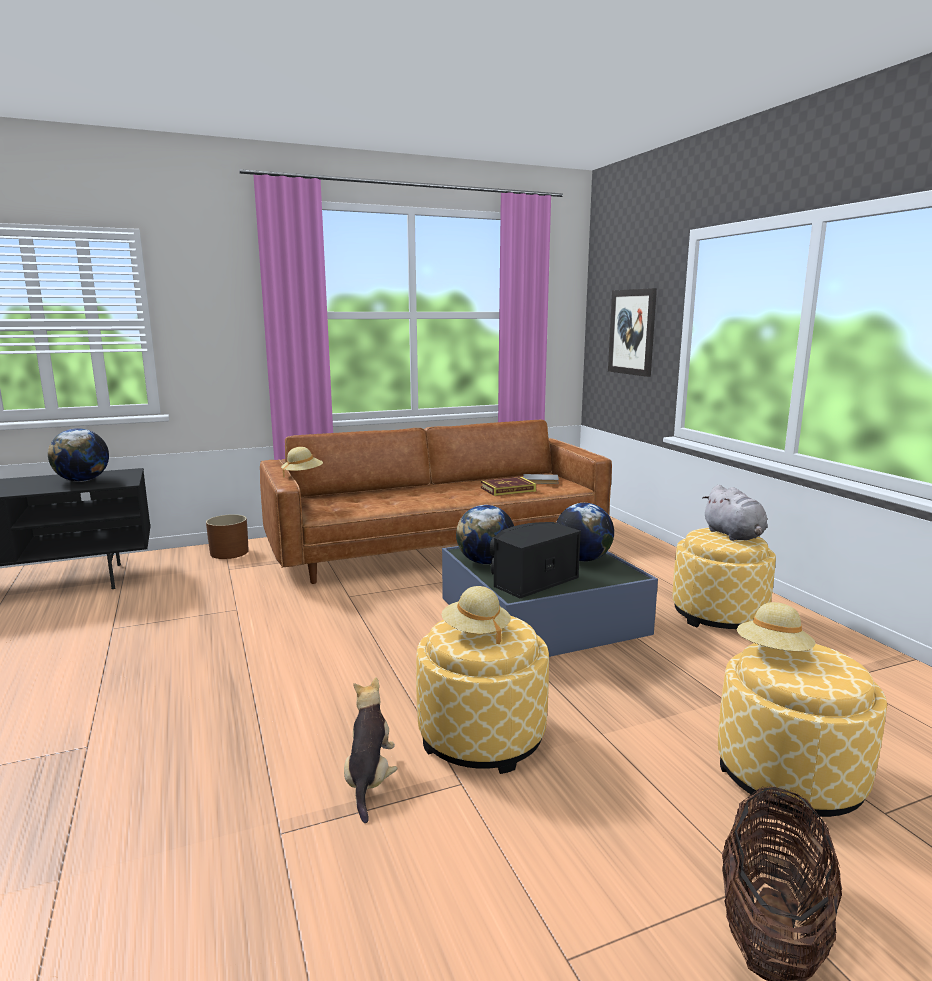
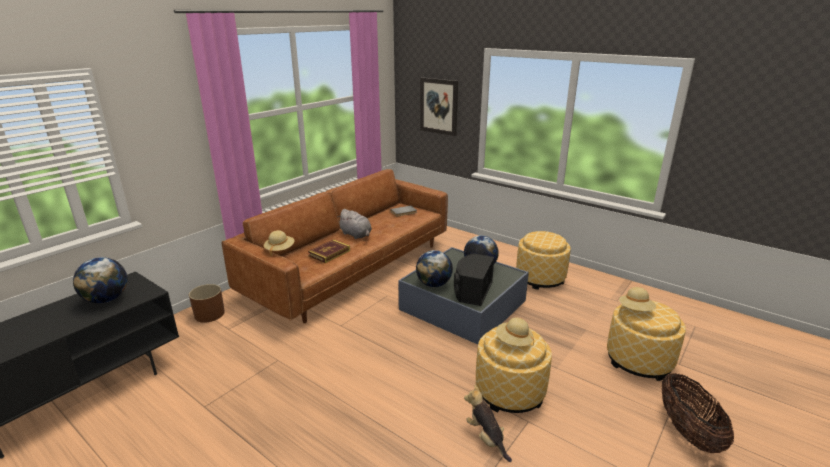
camera: 30 degrees left, 10 degrees up
(508, 489) = (395, 224): book -> book (329, 253)
(734, 536) = (548, 236): grey plush toy -> grey plush toy (356, 235)

